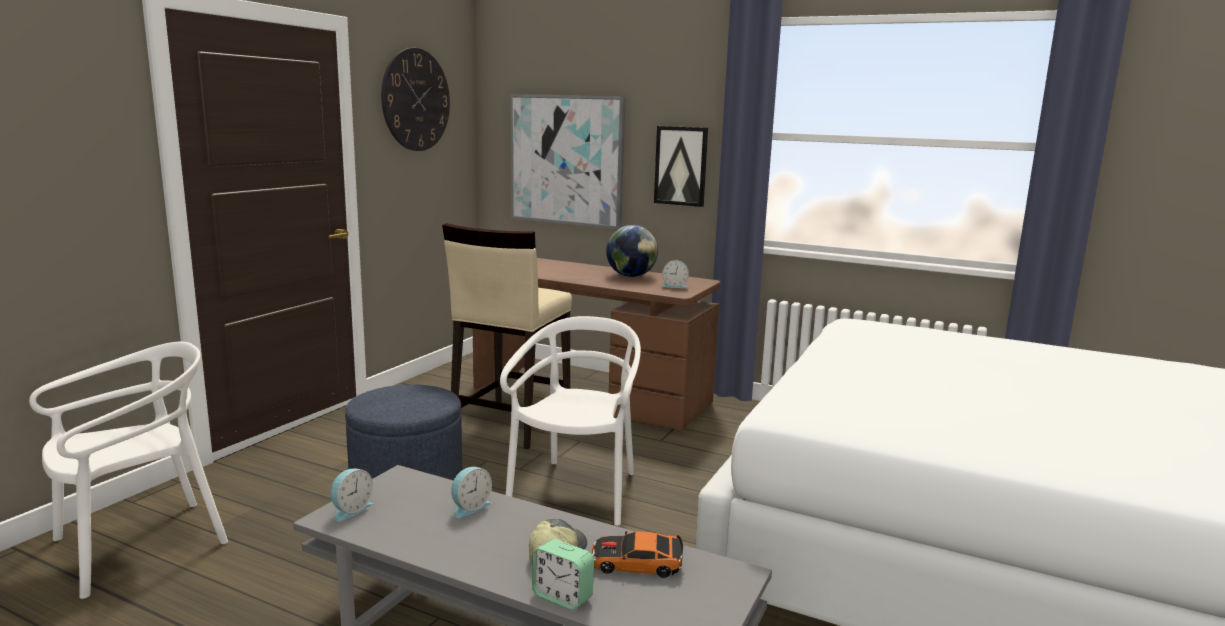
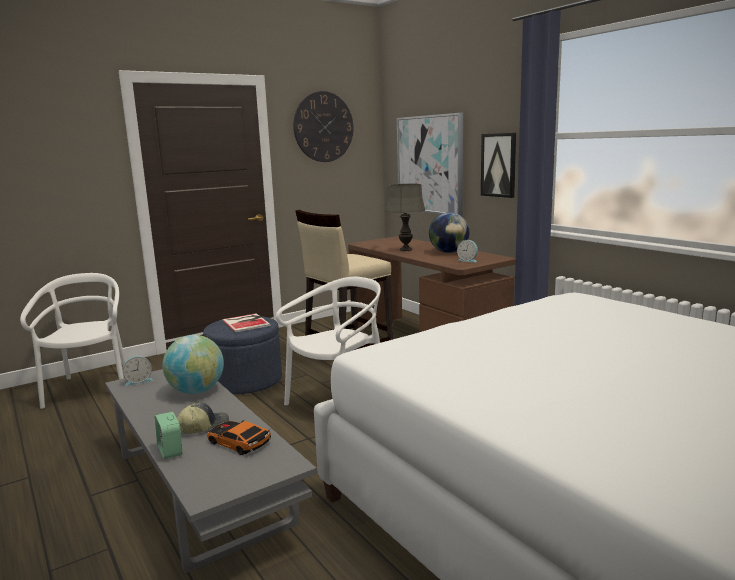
camera: 30 degrees right, 0 degrees up
(139, 545) = (91, 389): white chair -> white chair turned 90 degrees counterclockwise
(411, 396) = (246, 322): none -> book
(469, 507) = (196, 391): alarm clock -> globe
(570, 275) = (406, 249): none -> grey table lamp

